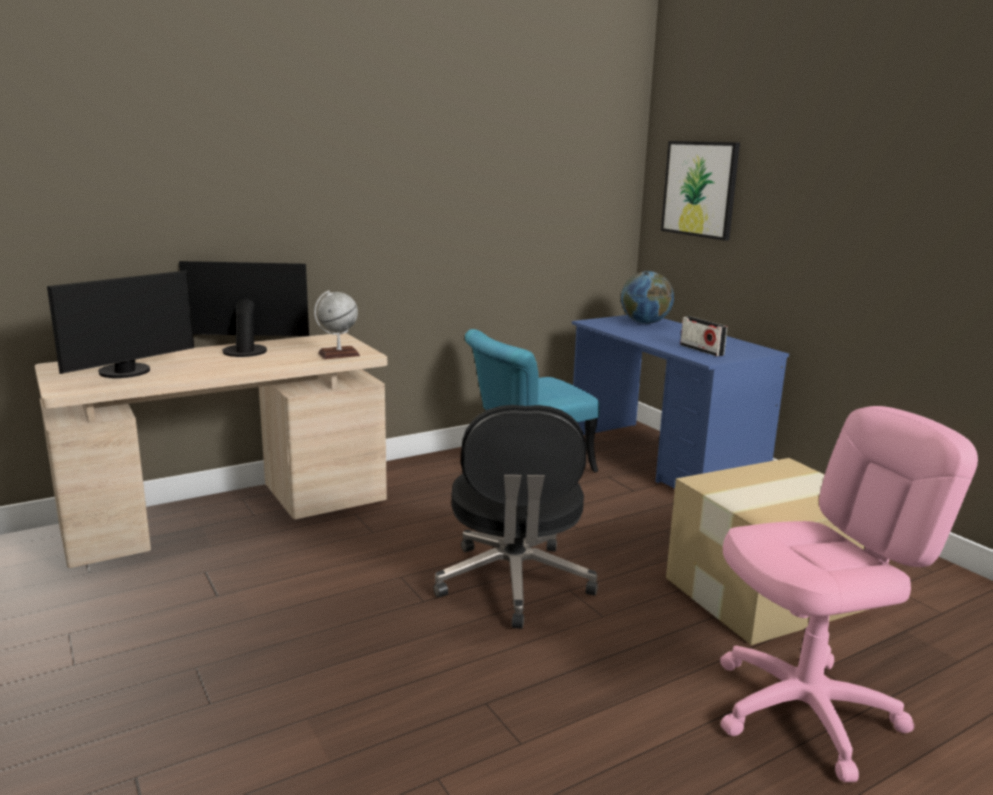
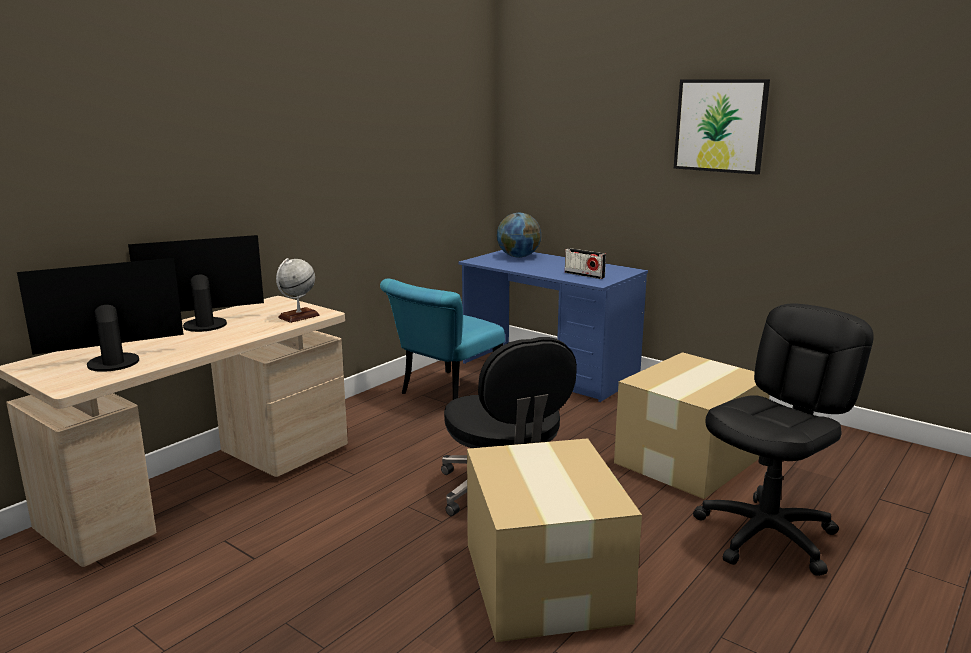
camera: 20 degrees left, 0 degrees up
(128, 372) = (113, 361): monitor -> monitor turned 135 degrees counterclockwise
(487, 693) = (545, 579): none -> cardboard box
(700, 189) = (551, 140): picture -> picture (720, 125)
(805, 711) = (767, 536): pink office chair -> black office chair

